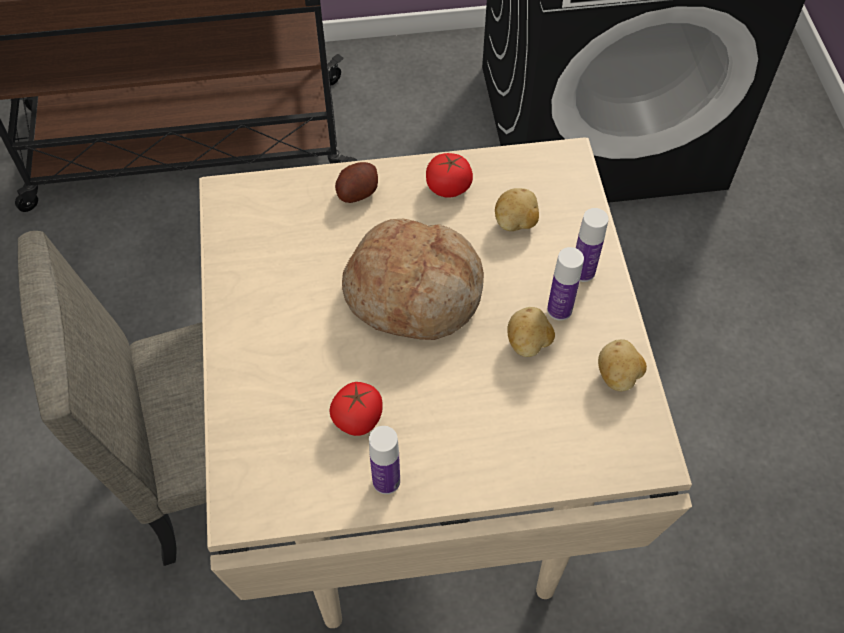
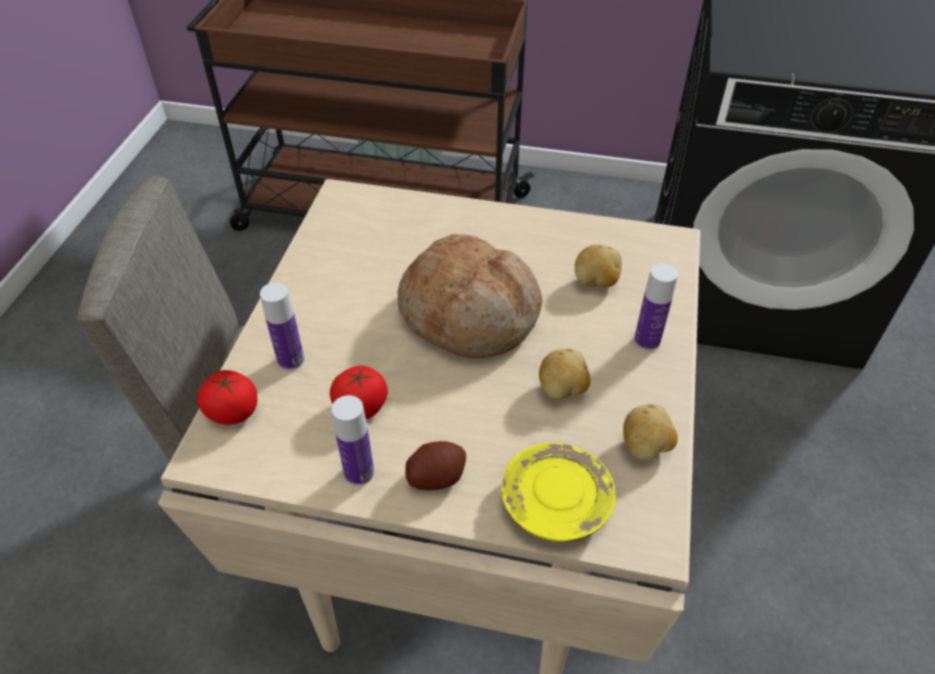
camera: 20 degrees right, 10 degrees down
(357, 192) = (456, 221): potato -> potato (436, 476)
(448, 187) = (544, 237): tomato -> tomato (233, 411)
(559, 310) = (608, 368): bottle -> bottle (291, 360)
(563, 452) = (555, 502): none -> yellow plate

